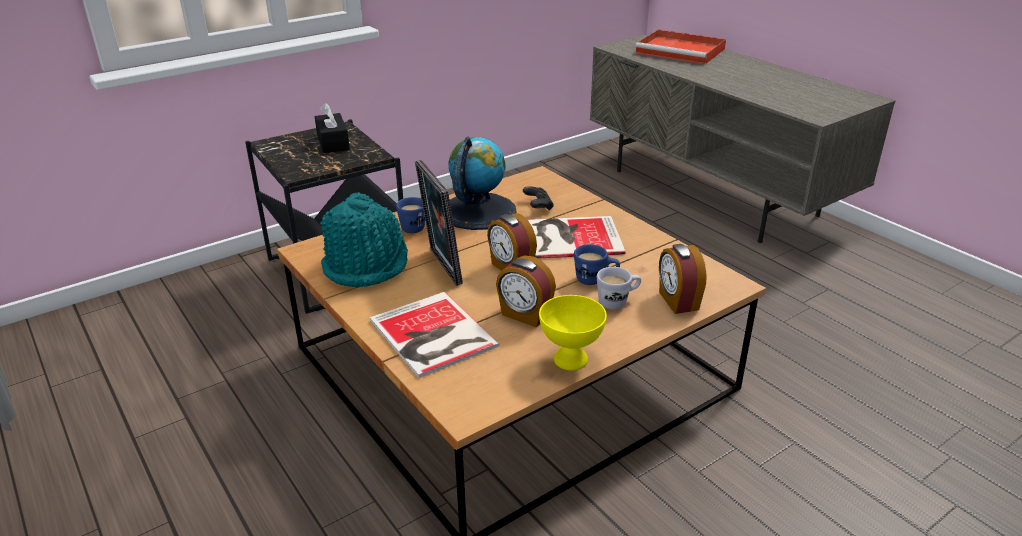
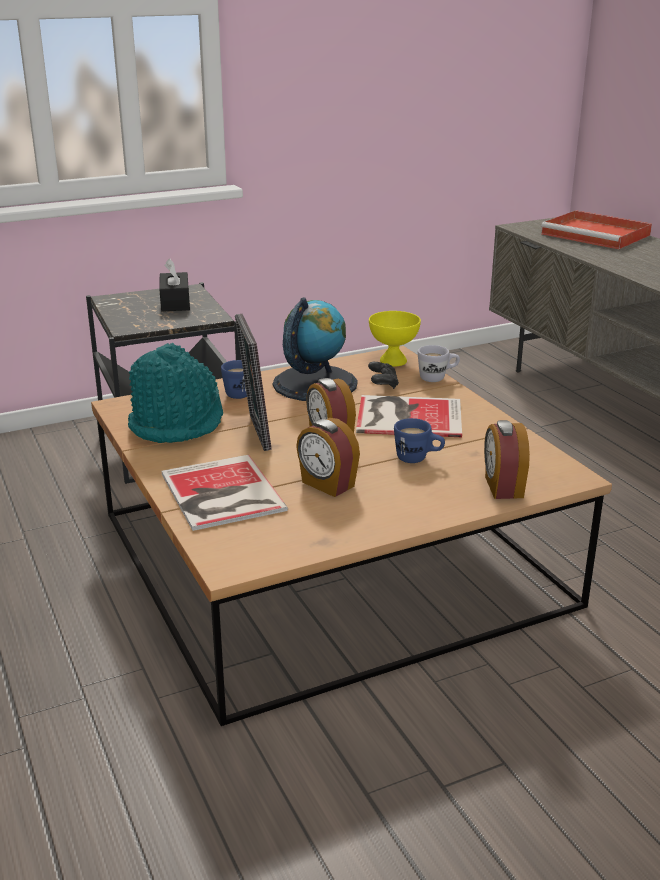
camera: 10 degrees right, 5 degrees down
(571, 360) = (361, 531): yellow bowl -> yellow bowl (394, 361)
(618, 302) = (434, 482): white mug -> white mug (437, 378)

